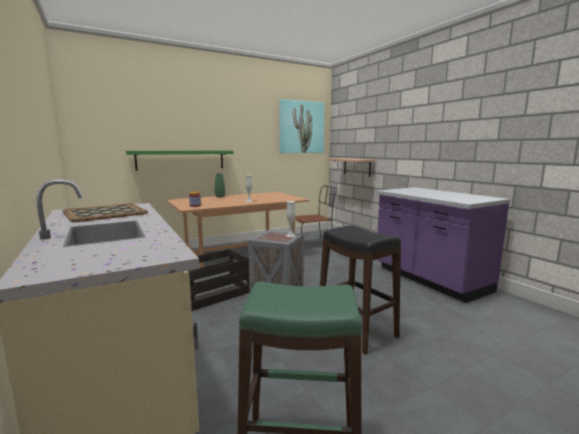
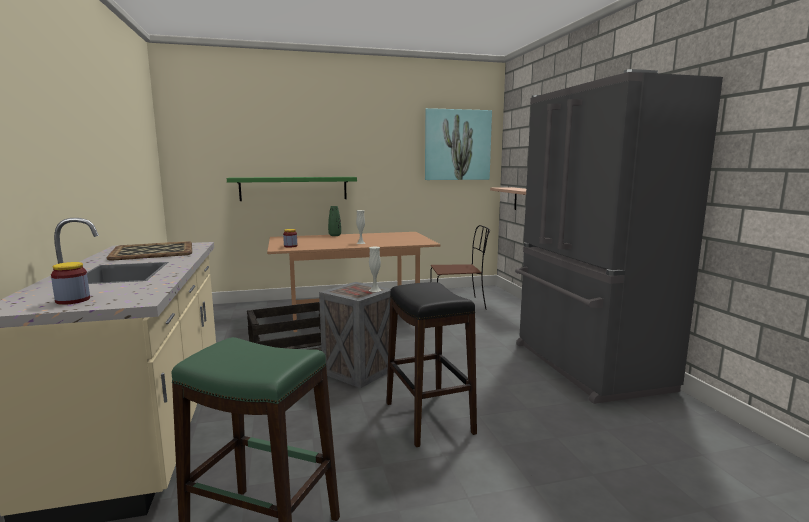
camera: 15 degrees right, 0 degrees up
(100, 260) = (73, 300): none -> jar
(429, 279) = (586, 366): purple counter -> grey fridge

